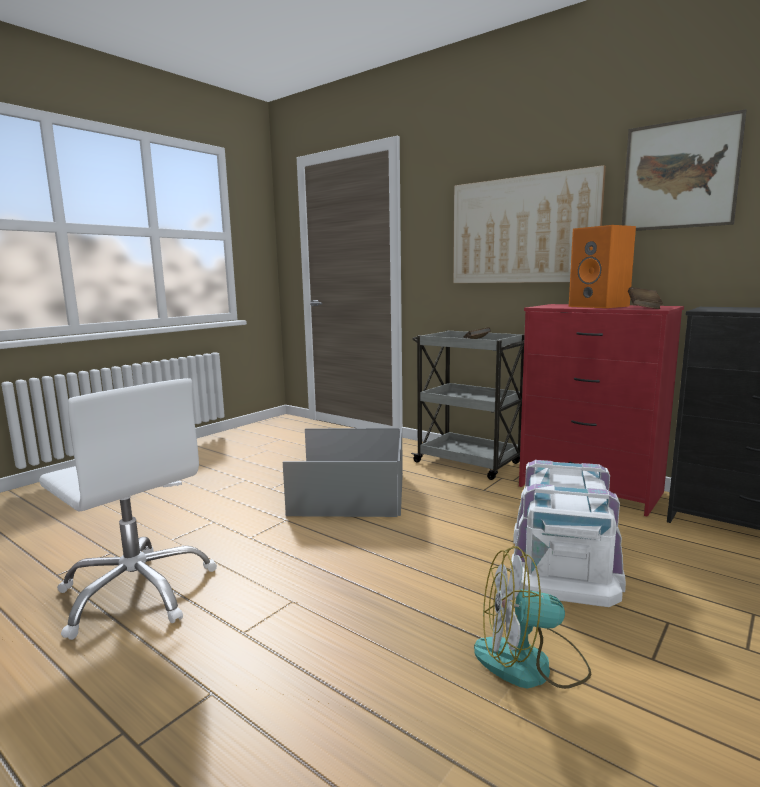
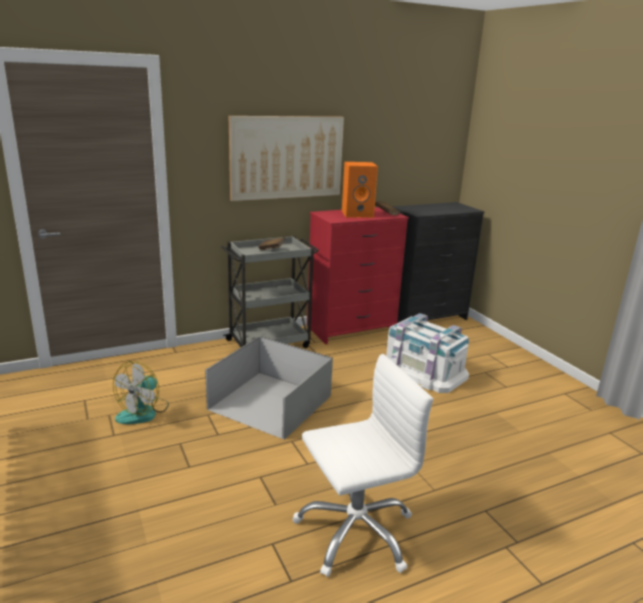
camera: 65 degrees left, 10 degrees up
(530, 663) = (498, 413): fan -> fan (143, 412)
(679, 175) = (380, 128): picture -> none

